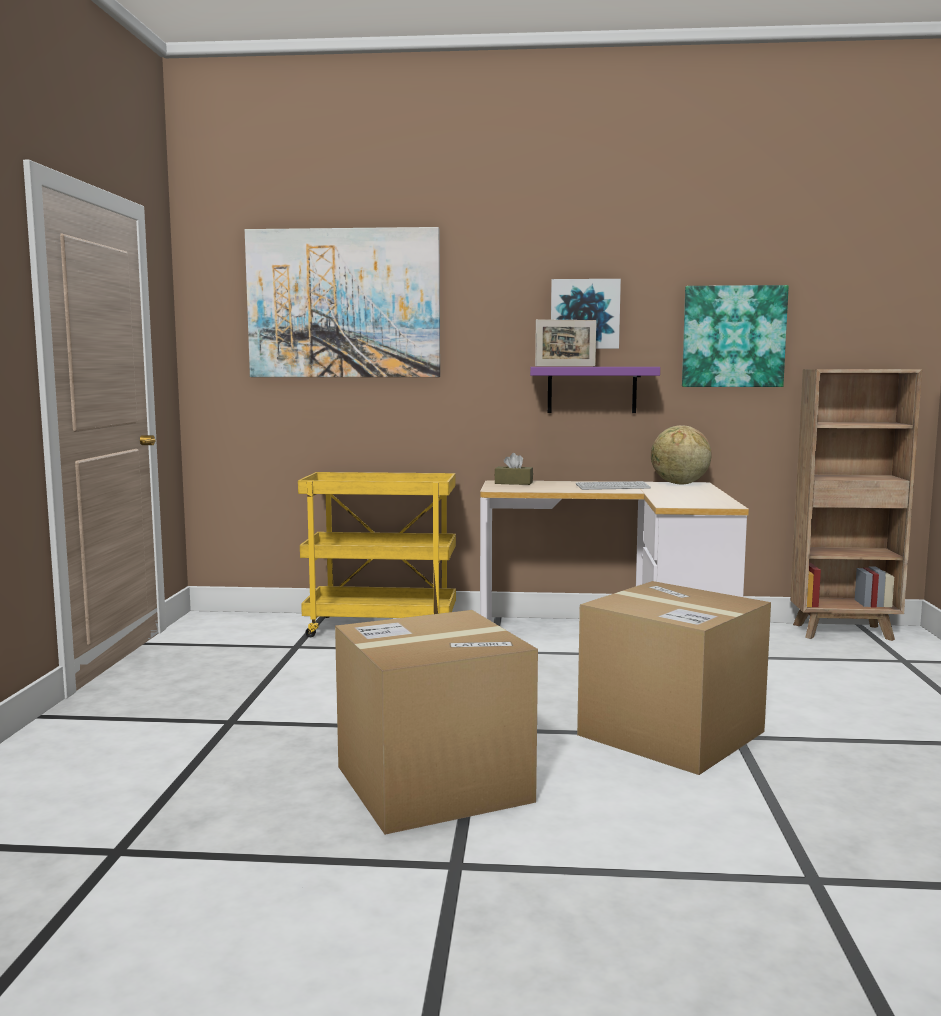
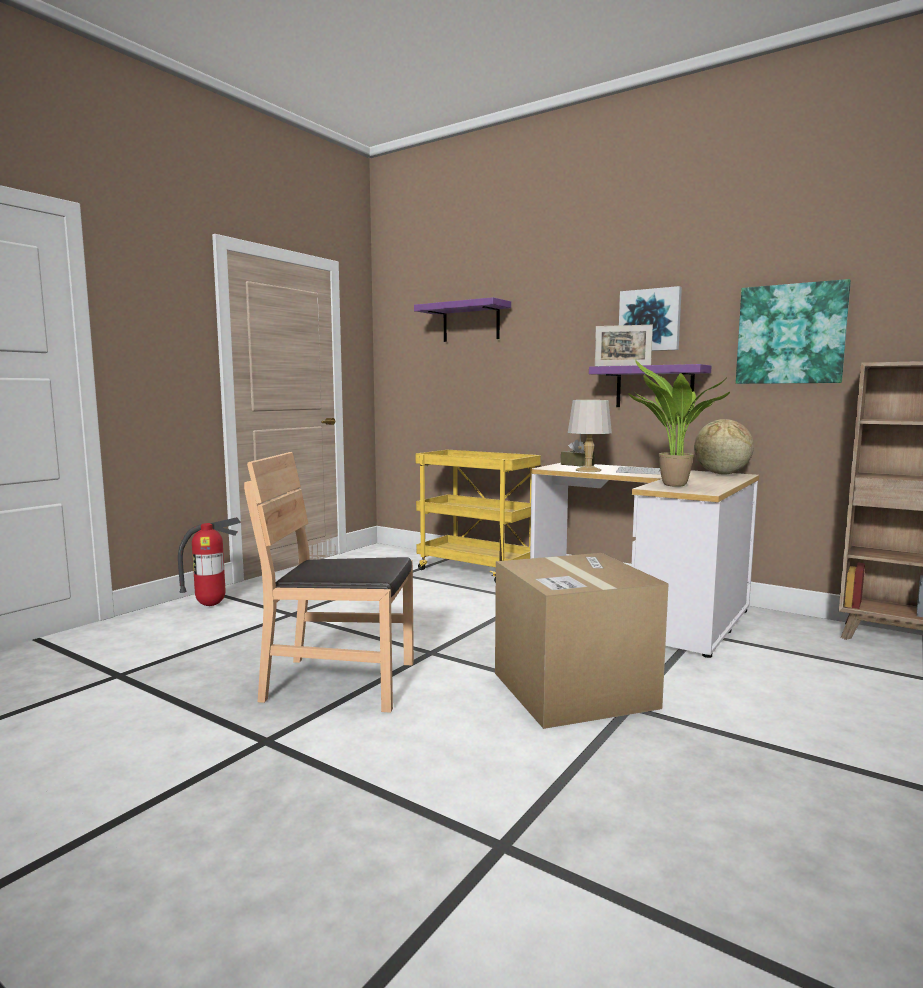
camera: 30 degrees right, 0 degrees up
(86, 733) = (211, 605): none -> fire extinguisher
(343, 303) = (471, 322): picture -> purple shelf
(433, 784) = (341, 682): cardboard box -> brown chair
(548, 489) = (588, 470): none -> grey table lamp
(679, 501) = (671, 485): none -> potted plant

